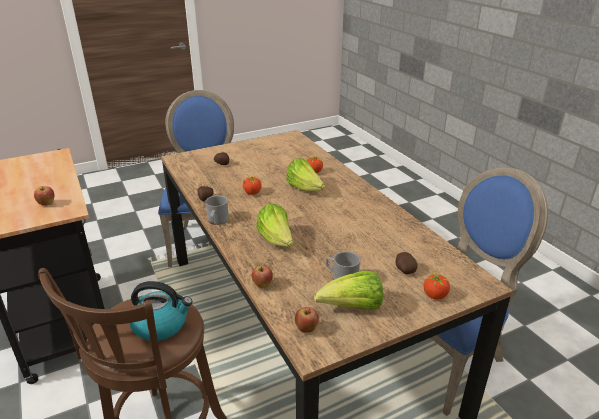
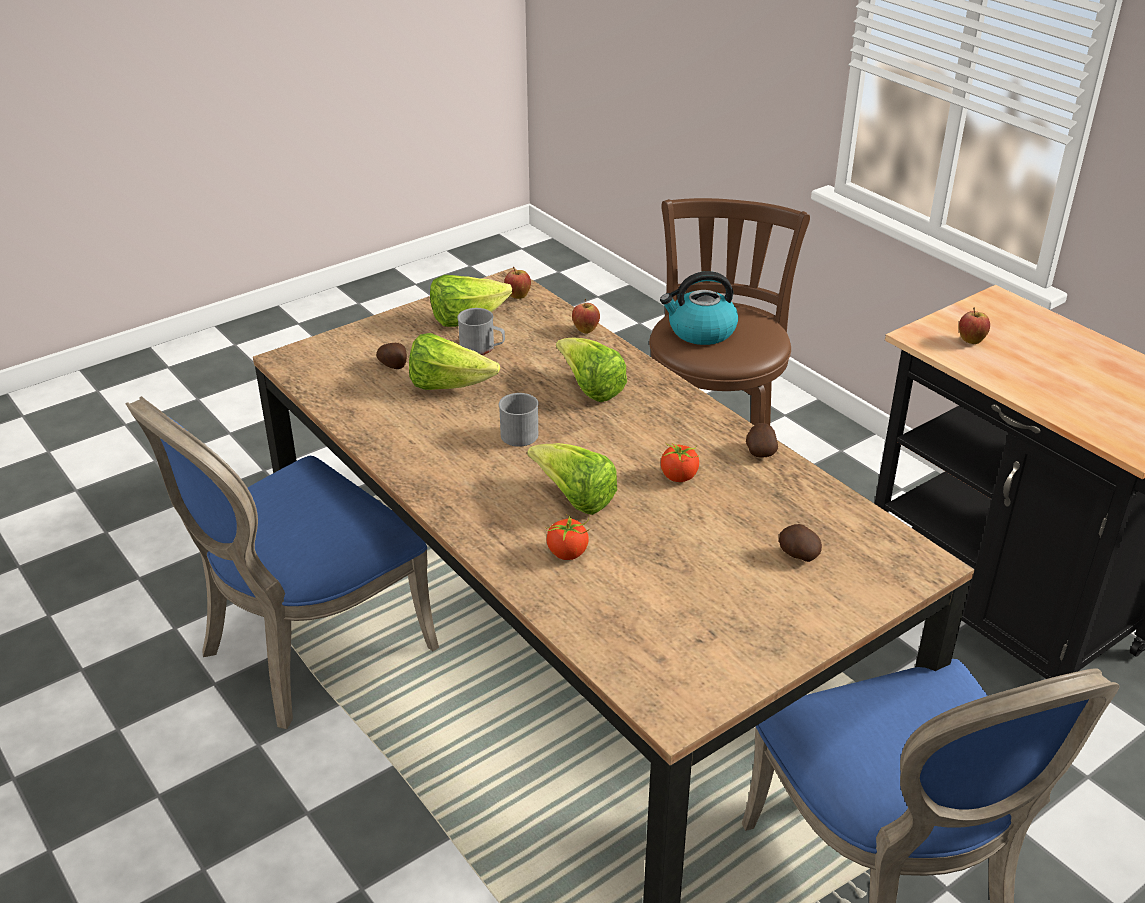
camera: 170 degrees right, 5 degrees up
(217, 221) = (706, 410): grey mug -> grey mug (519, 432)
(365, 251) = (448, 386): none -> lettuce
(435, 295) = (360, 340): tomato -> none

